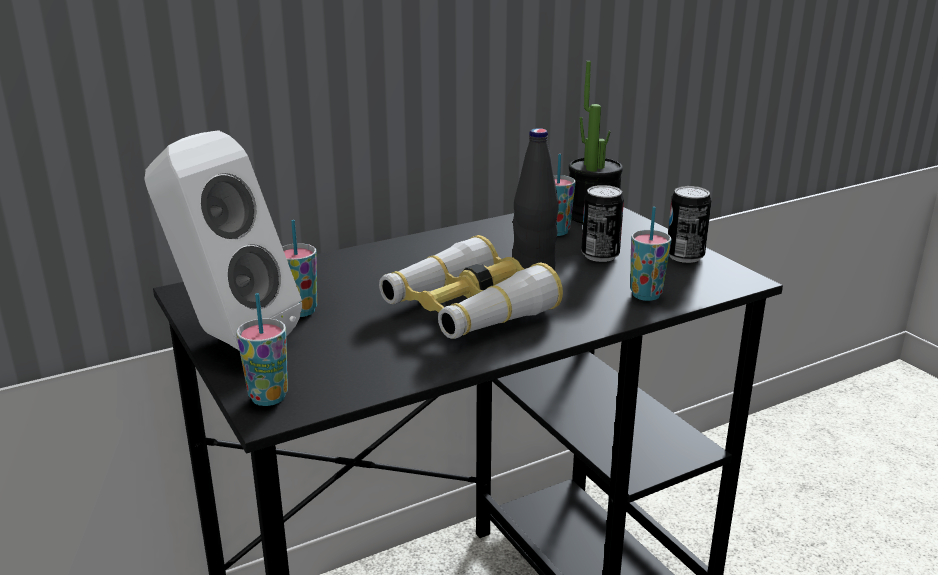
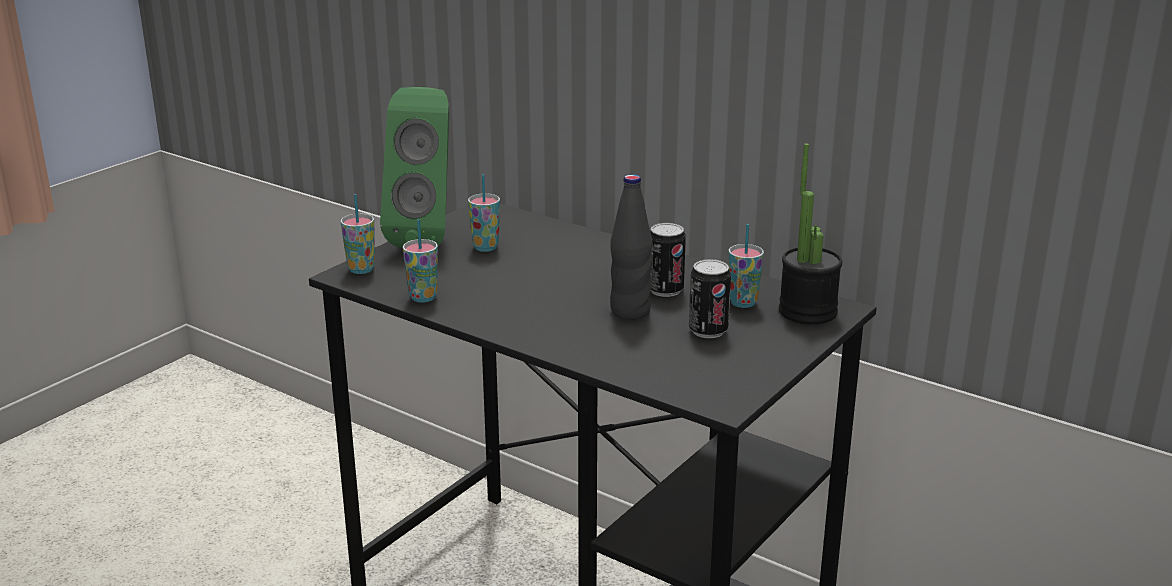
camera: 65 degrees right, 0 degrees up
(227, 338) = (428, 237): white speaker -> green speaker
(467, 309) = (541, 299): binoculars -> none
(646, 295) = (638, 363): cup -> cup (423, 297)
(685, 256) = (752, 369): can -> can (665, 290)

